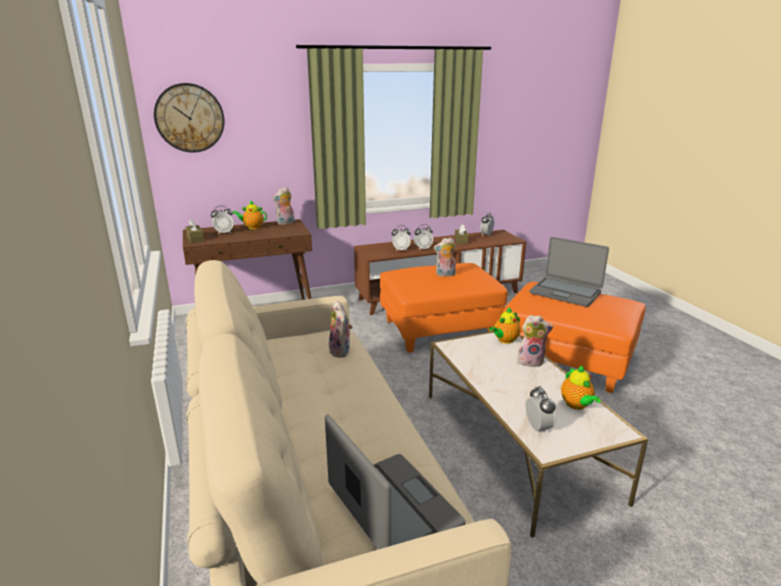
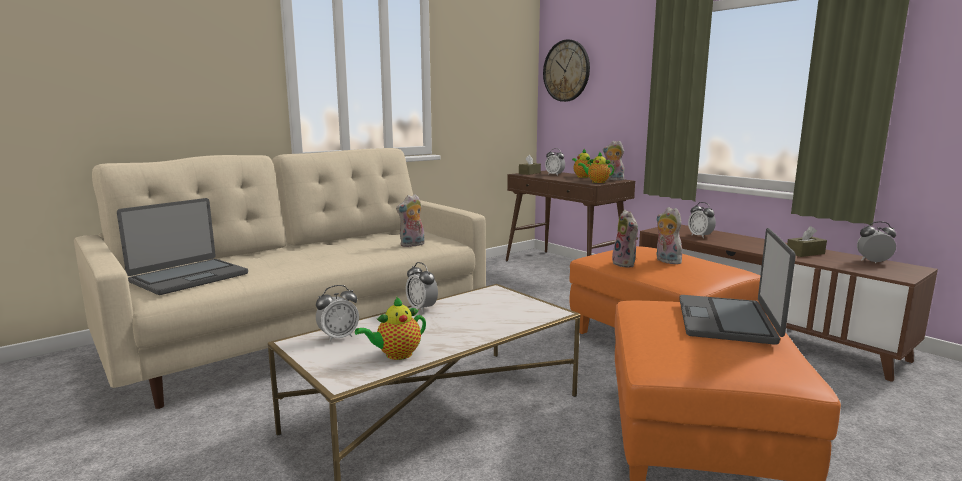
camera: 70 degrees right, 10 degrees down
(423, 249) = (727, 242): alarm clock -> alarm clock (422, 308)
(504, 340) = (536, 312): teapot -> teapot (596, 182)
(531, 361) = (493, 327): plush toy -> plush toy (625, 264)

